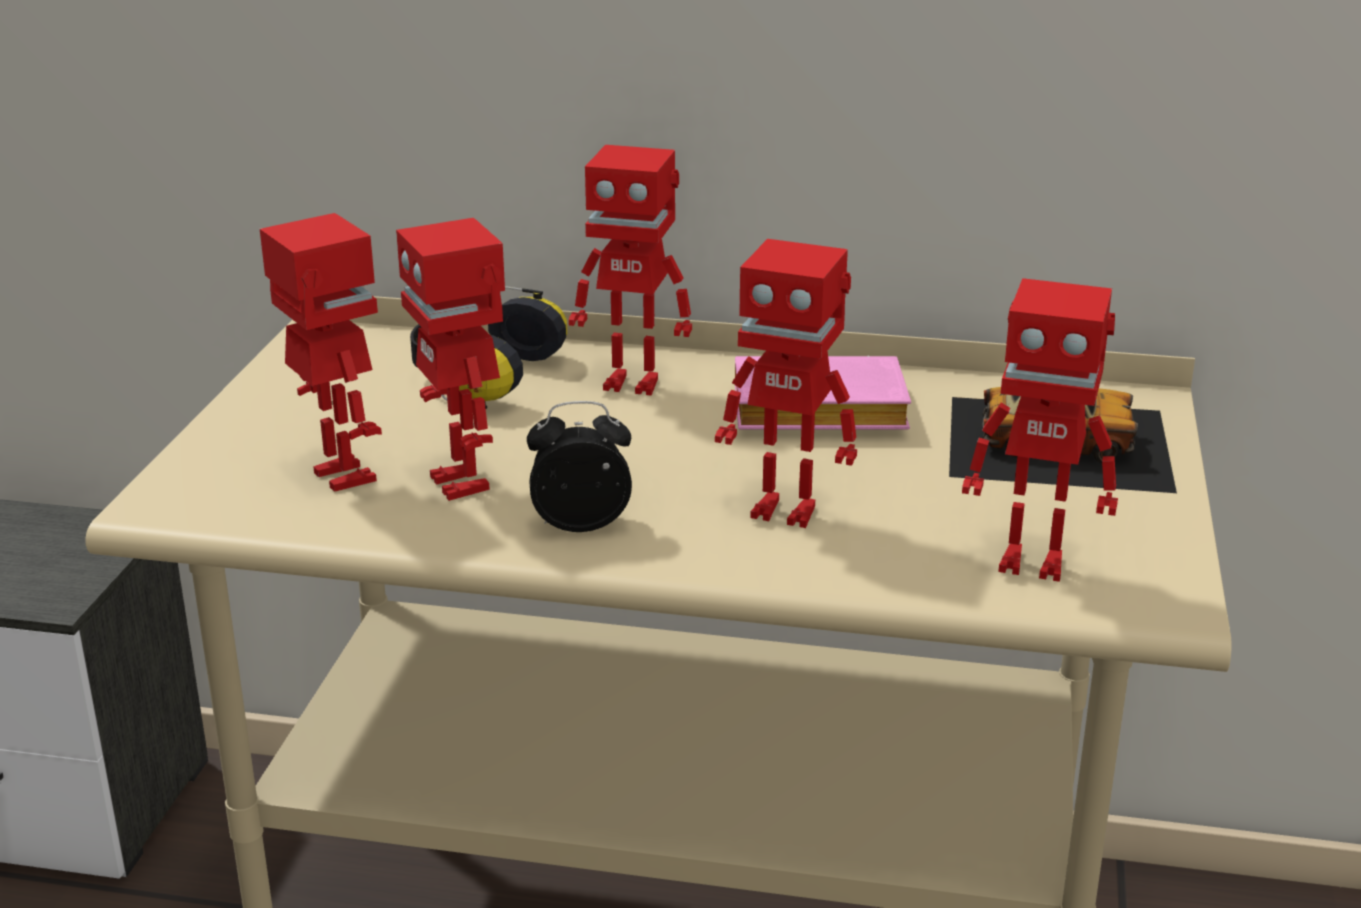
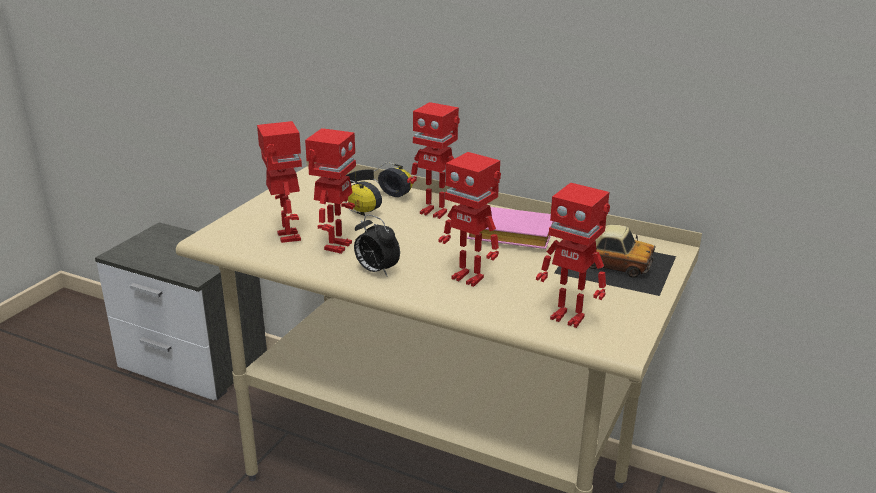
camera: 15 degrees right, 0 degrees up
(463, 483) = (336, 246): toy robot -> toy robot turned 150 degrees counterclockwise
(581, 524) = (376, 271): alarm clock -> alarm clock turned 150 degrees counterclockwise

